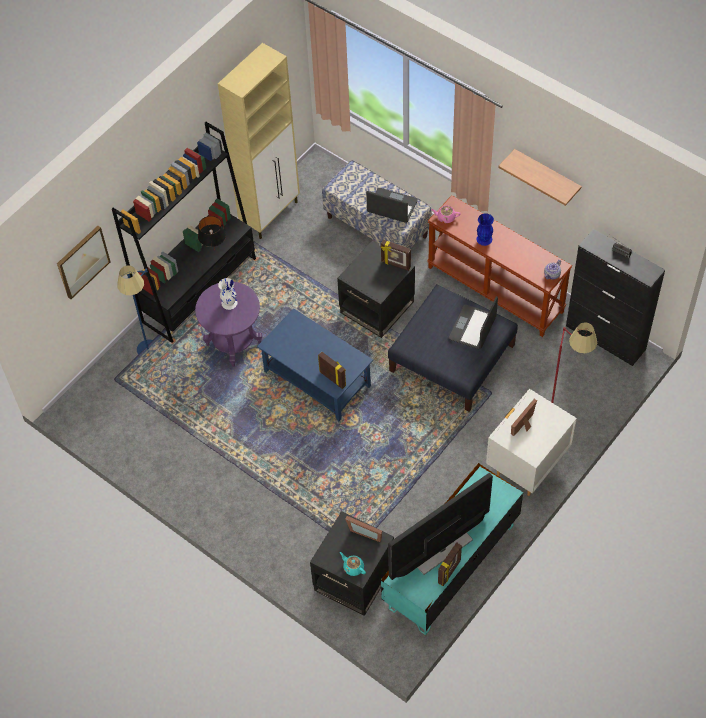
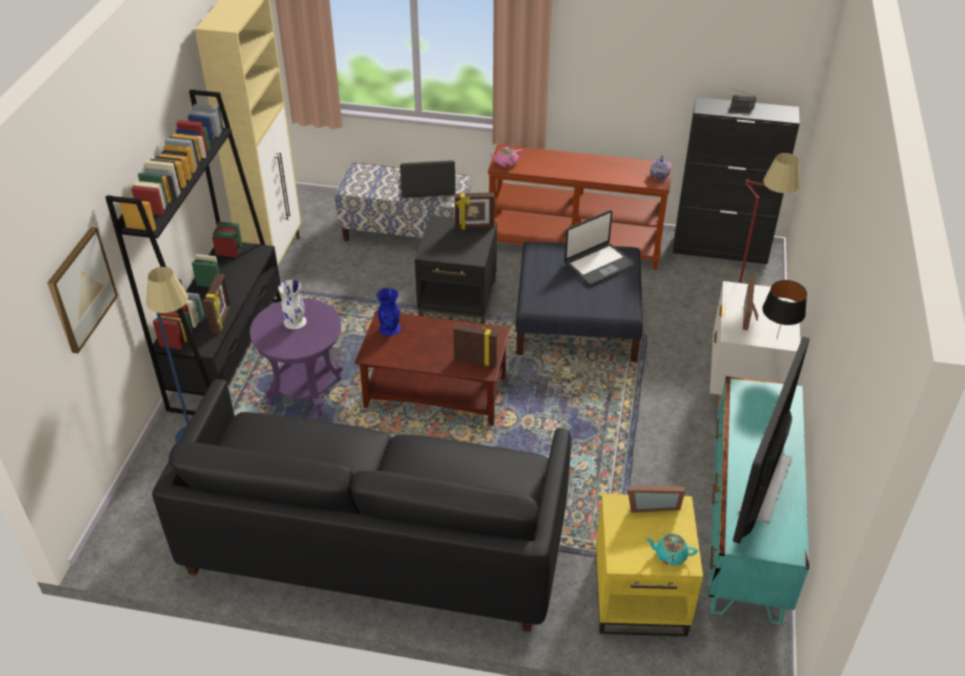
camera: 30 degrees left, 15 degrees down
(214, 250) = (240, 281): black table lamp -> black table lamp (776, 339)
(219, 473) = (375, 542): none -> black sofa
(316, 378) = (434, 392): blue coffee table -> brown coffee table
(354, 578) = (641, 595): black side table -> yellow side table
(449, 572) = (796, 506): picture frame -> picture frame (221, 320)
(473, 328) = (598, 264): laptop -> laptop turned 120 degrees counterclockwise
(484, 239) = (562, 168): blue vase -> blue vase (390, 328)
(546, 175) = (623, 52): shelf -> none

